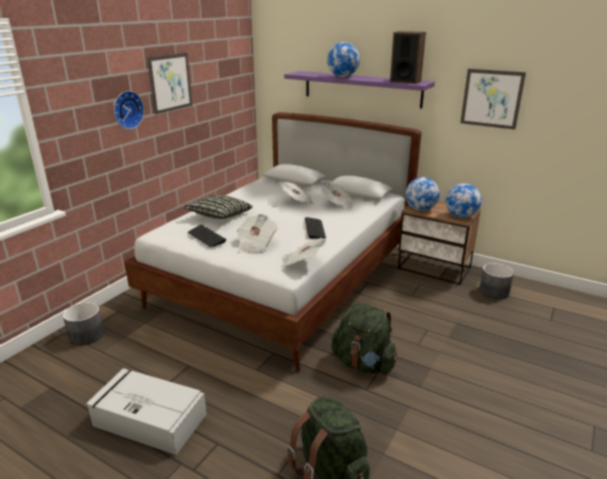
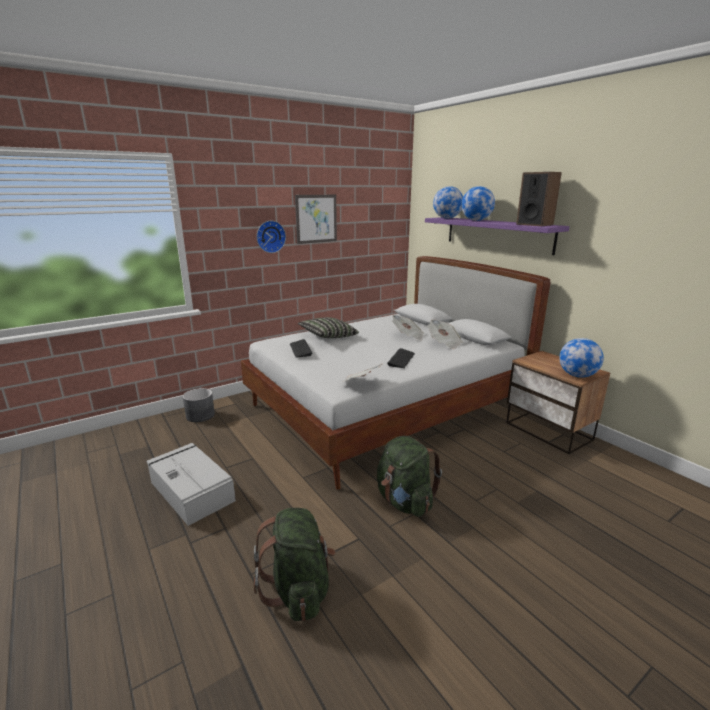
camera: 25 degrees right, 5 degrees down
(255, 244) = (336, 362): newspaper -> none
(420, 209) = (534, 362): globe -> globe (447, 218)
(491, 98) = (632, 245): picture -> none
(494, 291) = (608, 471): grey planter -> none

